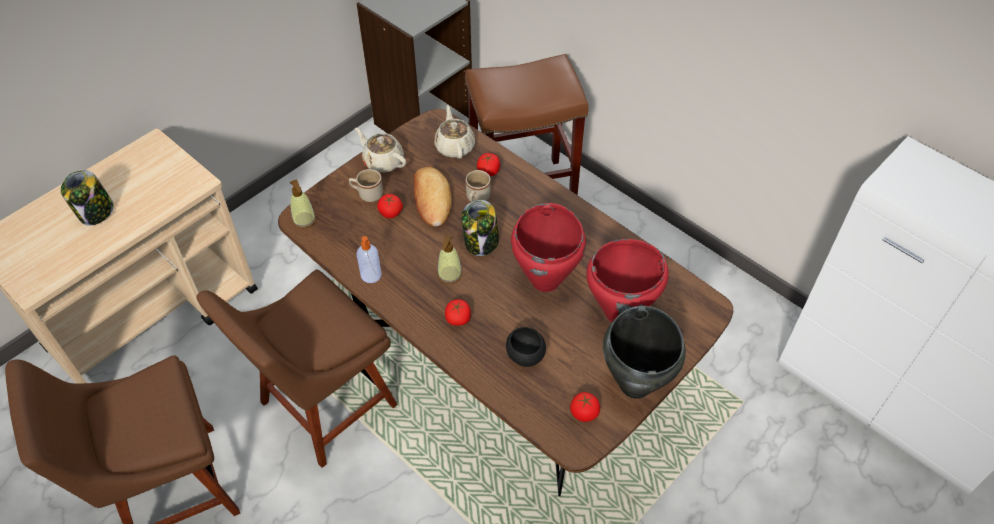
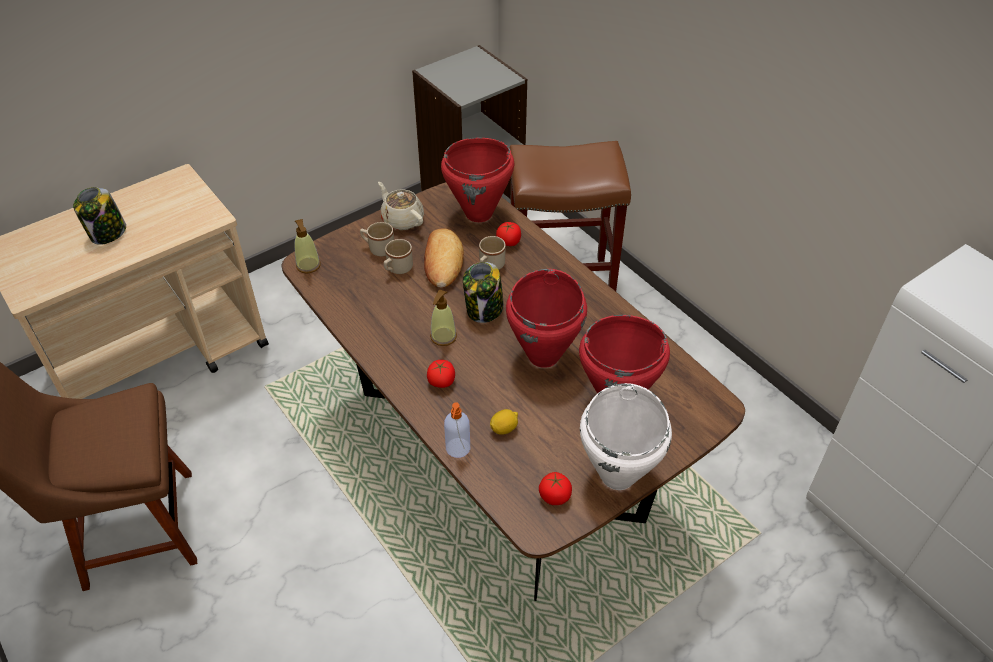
camera: 10 degrees right, 5 degrees down
(323, 408) = (306, 471): brown chair -> none
(371, 276) = (362, 327): soap dispenser -> soap dispenser (457, 449)
(390, 213) = (397, 269): tomato -> beige mug
(454, 146) = (479, 214): beige teapot -> red cooking pot
(525, 356) = (504, 428): black bowl -> lemon
(635, 384) = (618, 475): black cooking pot -> white cooking pot

